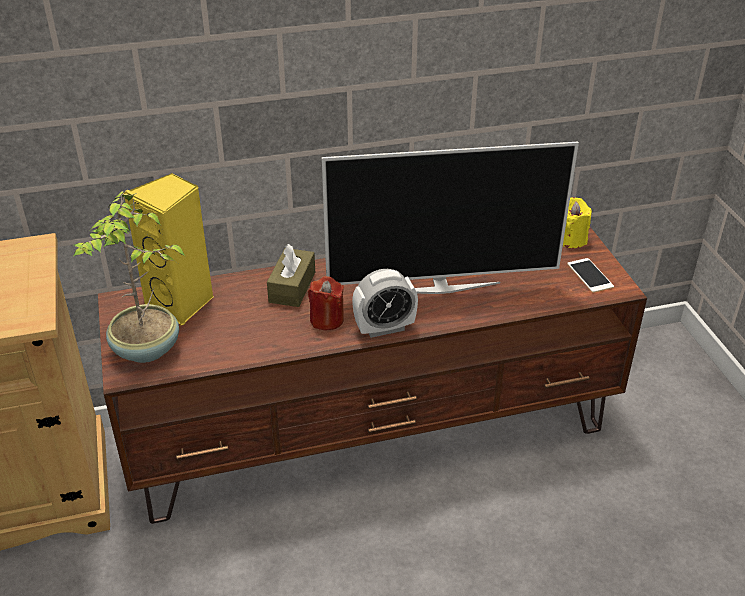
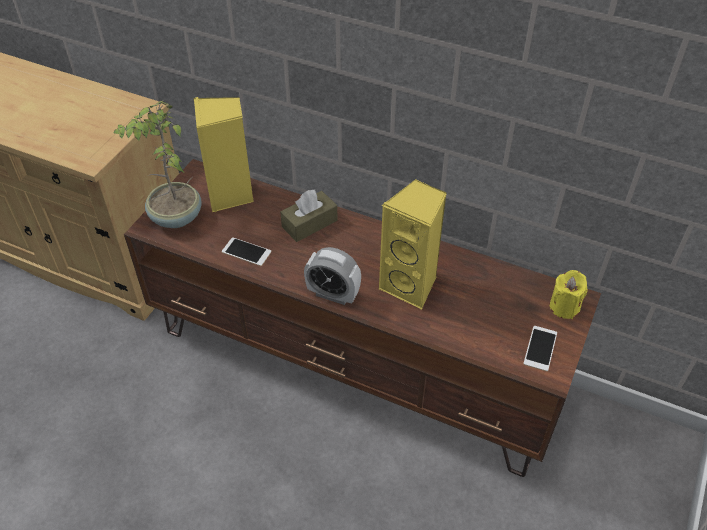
camera: 40 degrees right, 10 degrees up
(260, 339) = (246, 252): none -> phone
(327, 320) = (303, 263): red candle -> none
(441, 286) = (411, 285): television -> yellow speaker

